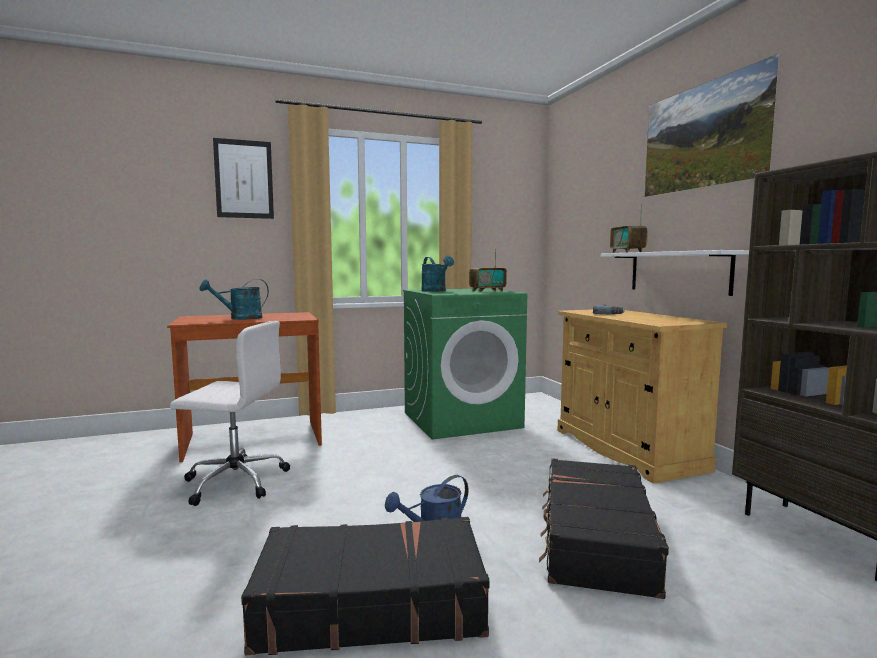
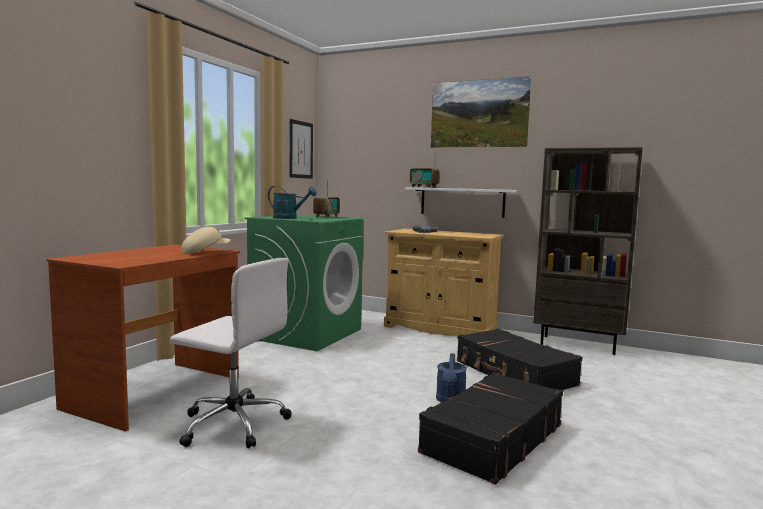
camera: 45 degrees left, 0 degrees up
(234, 481) = (232, 423): white office chair -> white office chair turned 60 degrees clockwise
(240, 318) = (151, 255): turquoise watering can -> none
(244, 179) = (91, 87): picture -> picture (301, 150)
(283, 319) = (205, 252): none -> beige cap

